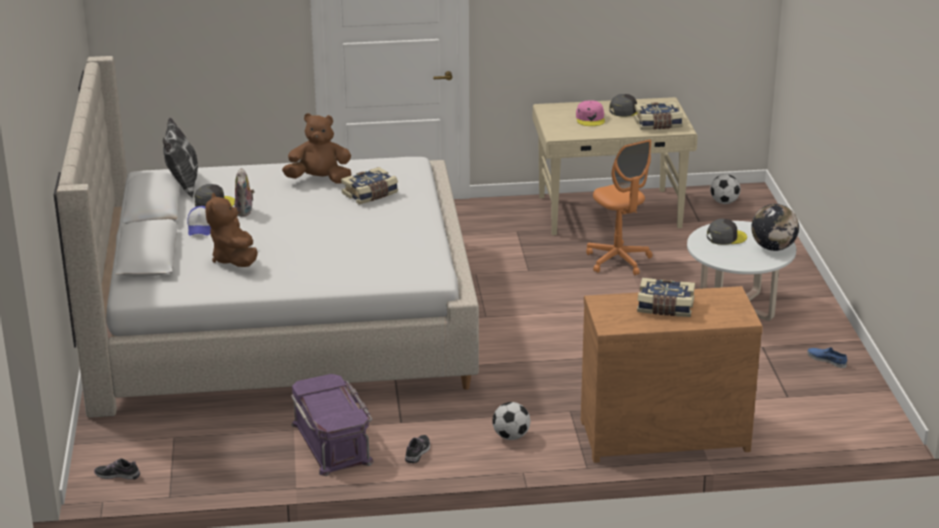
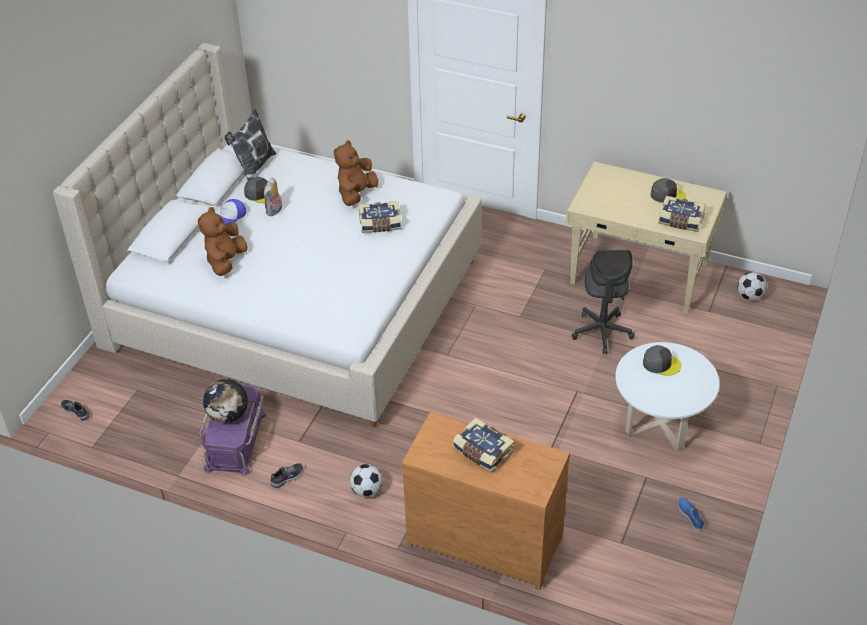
camera: 30 degrees right, 15 degrees up
(319, 180) = (356, 194): brown plush toy -> brown plush toy turned 90 degrees counterclockwise
(590, 119) = (627, 195): pink cap -> none
(618, 261) = (602, 332): orange office chair -> grey office chair
(773, 248) = (692, 392): globe -> globe (228, 416)

